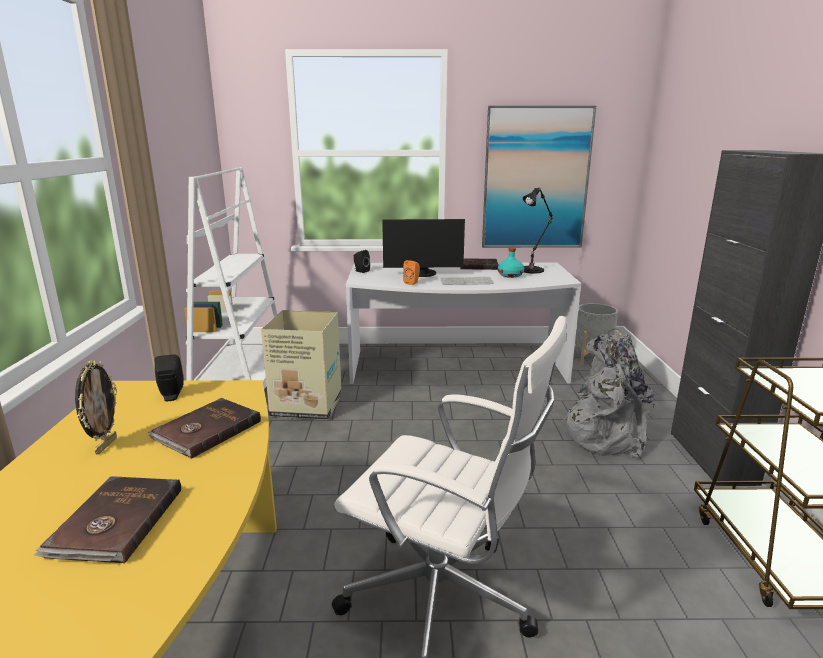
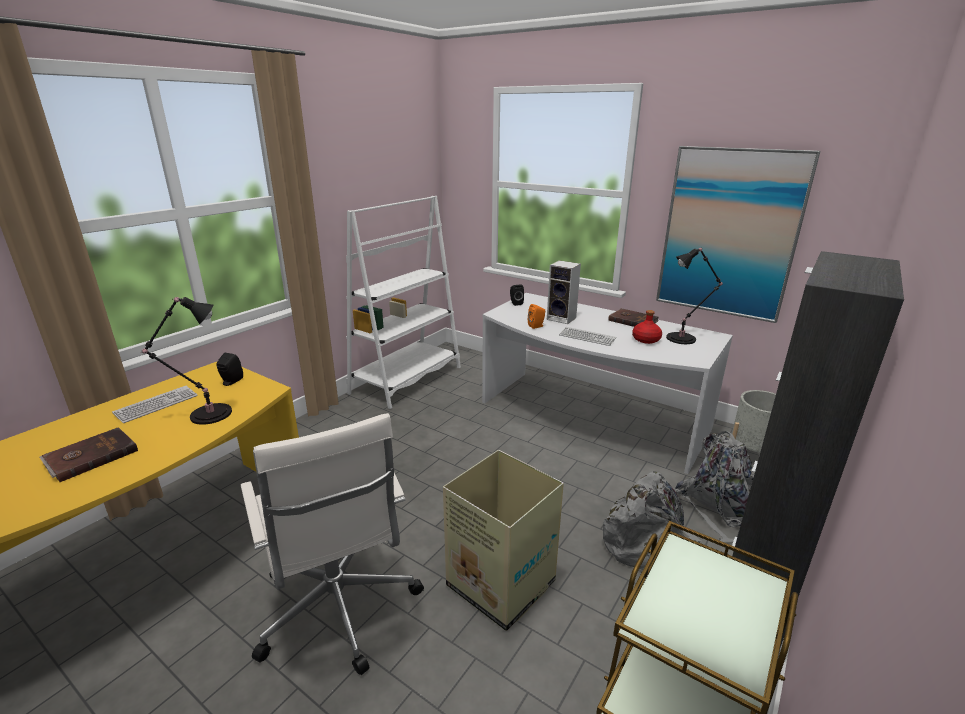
camera: 35 degrees right, 5 degrees up
(105, 445) = (156, 405): picture frame -> keyboard
(206, 430) = (207, 414): brown book -> black table lamp
(308, 405) = (432, 411): cardboard box -> cardboard box (502, 585)
(423, 274) = (562, 318): monitor -> speaker
(510, 275) = (646, 340): turquoise bottle -> red bottle

